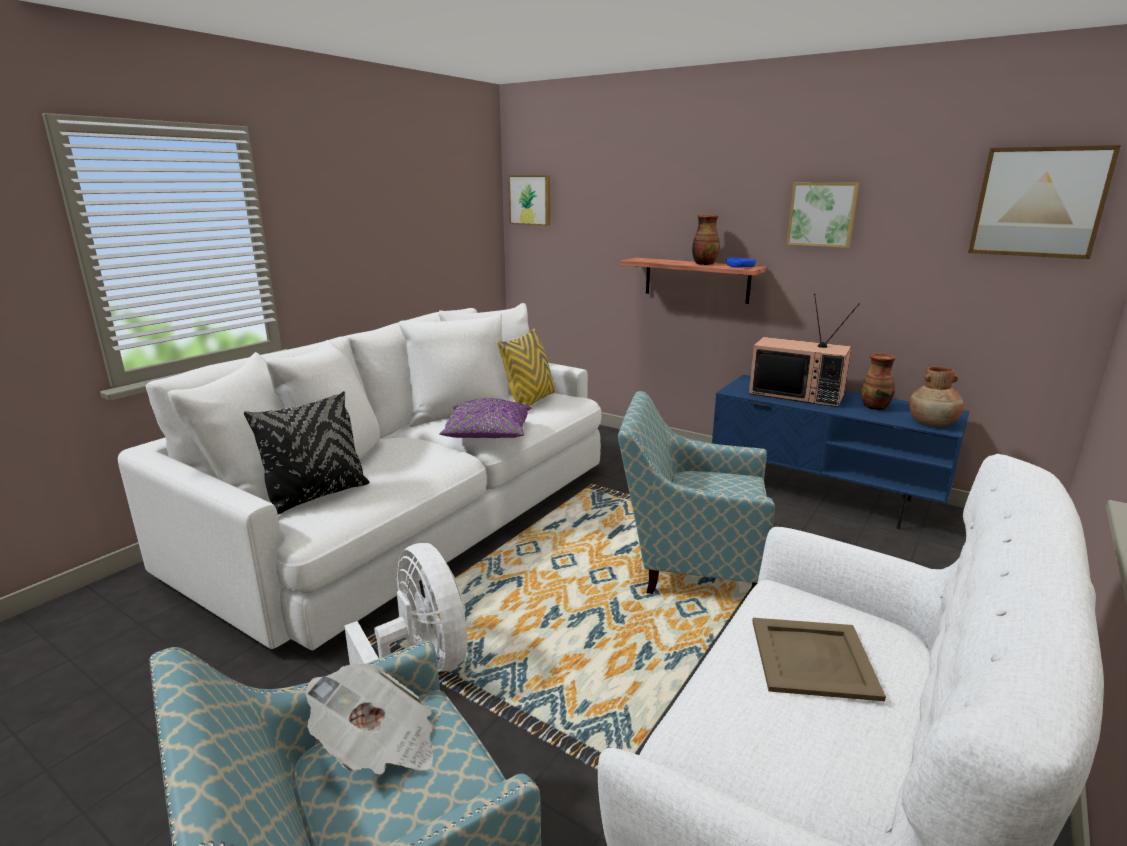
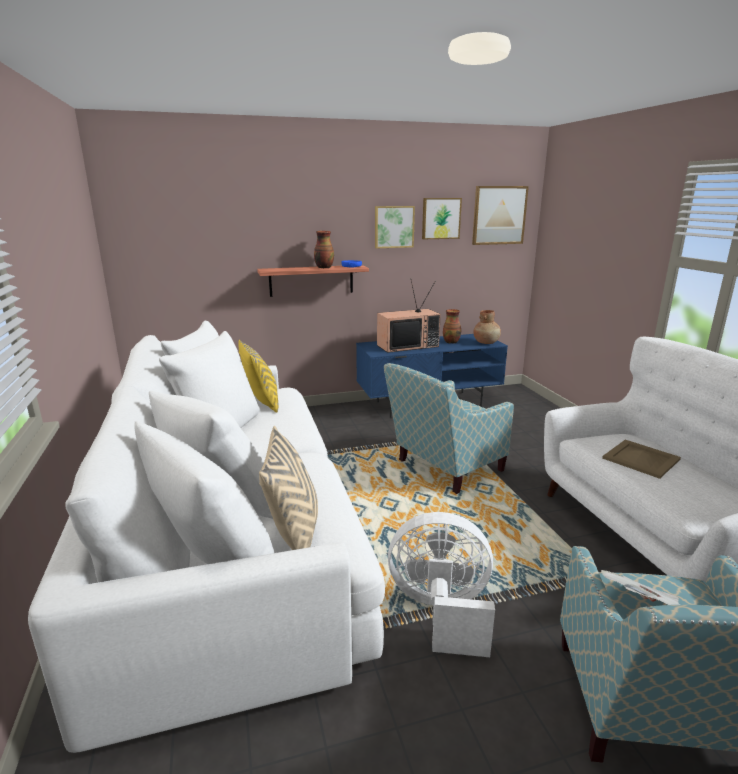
camera: 50 degrees left, 0 degrees up
(317, 496) = (294, 532): black pillow -> beige pillow
(488, 435) = (294, 434): purple pillow -> none
(531, 200) = (135, 225): picture -> picture (440, 218)

